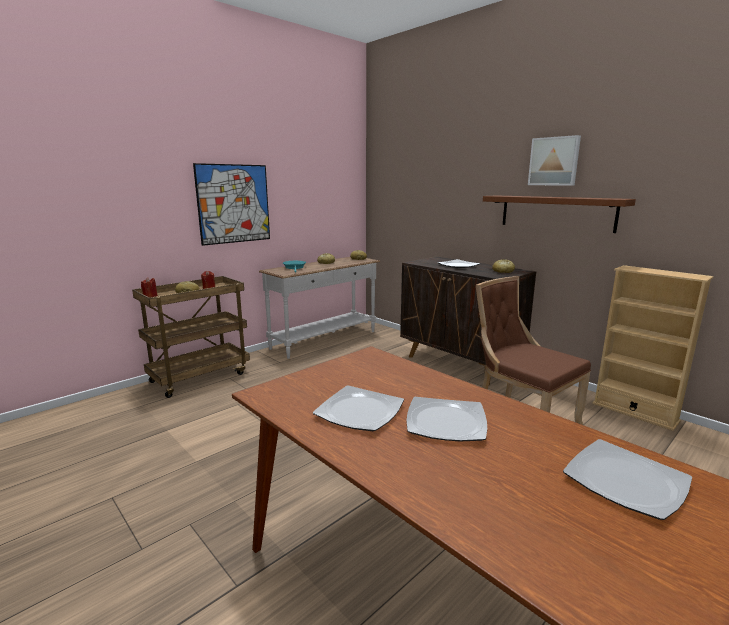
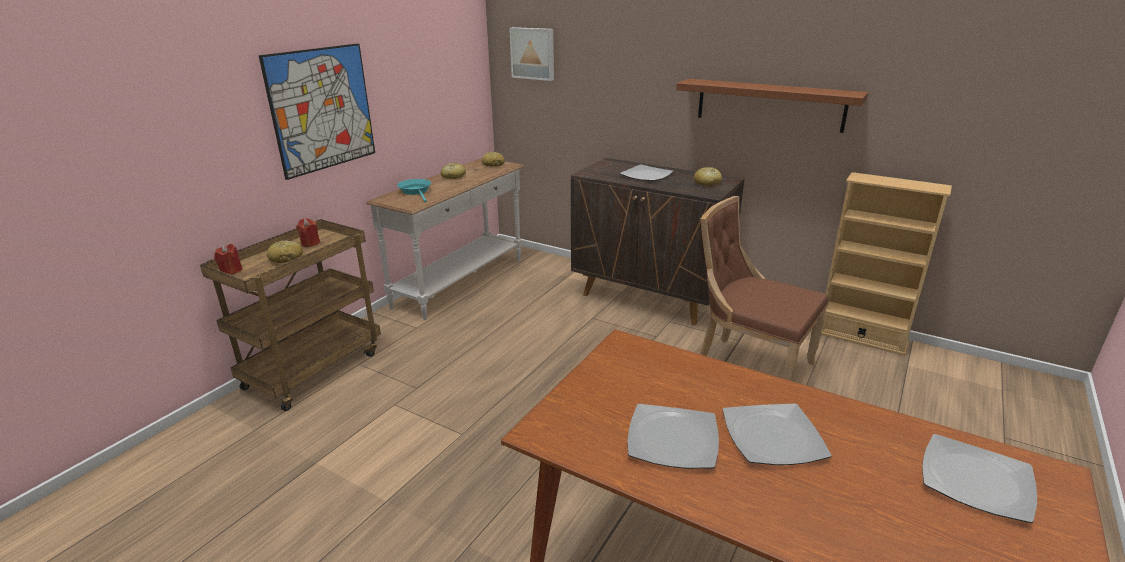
camera: 15 degrees left, 10 degrees up
(554, 161) = (767, 38): picture -> picture (533, 53)

